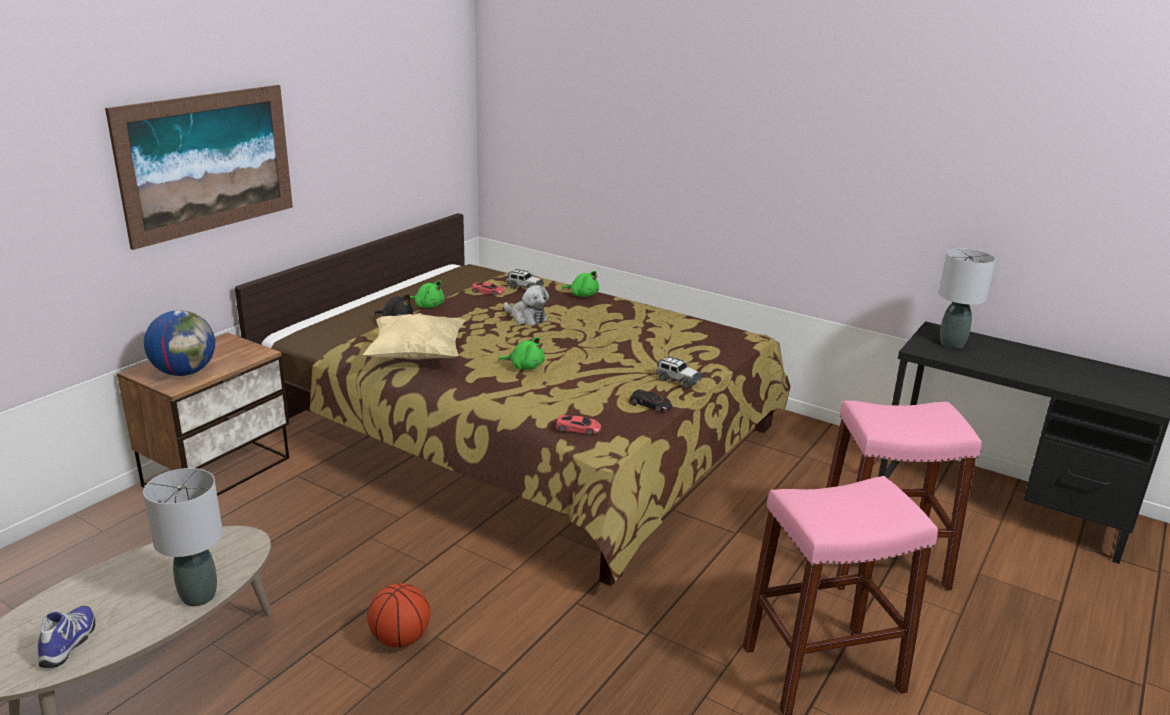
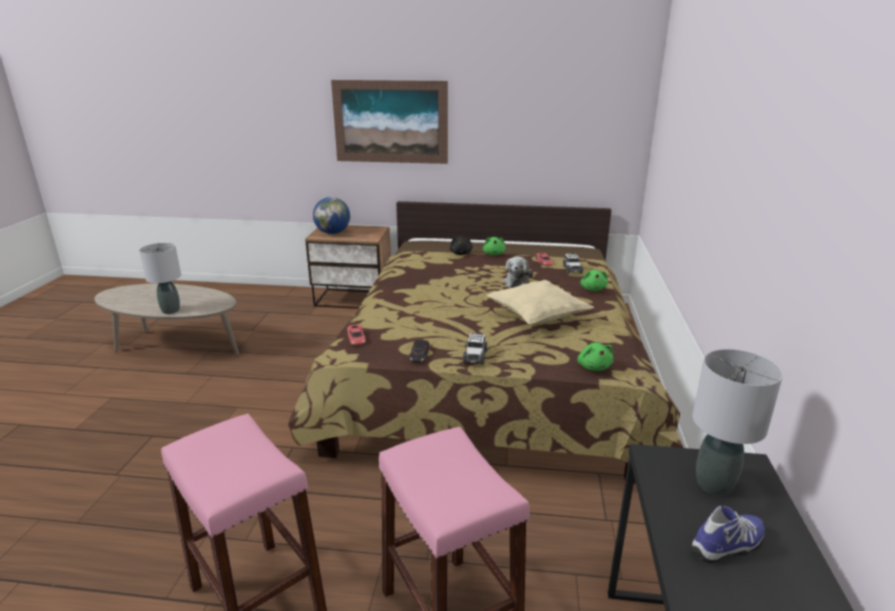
camera: 65 degrees right, 0 degrees up
(70, 643) = (131, 300): shoe -> shoe (728, 546)
(400, 639) = (230, 397): basketball -> none
(417, 356) = (414, 270): beige pillow -> beige pillow (537, 317)
(525, 366) = (434, 300): green plush toy -> green plush toy (594, 366)

